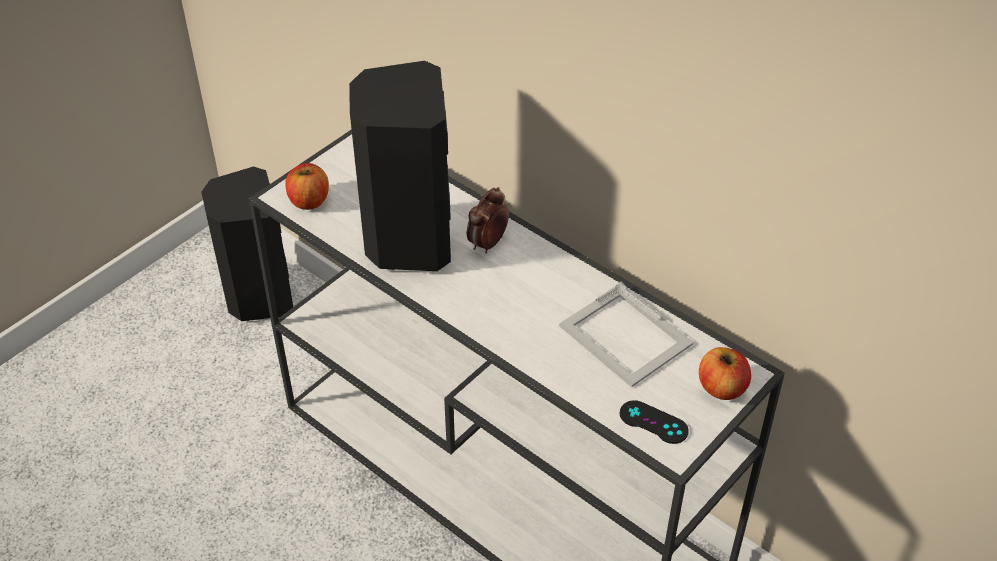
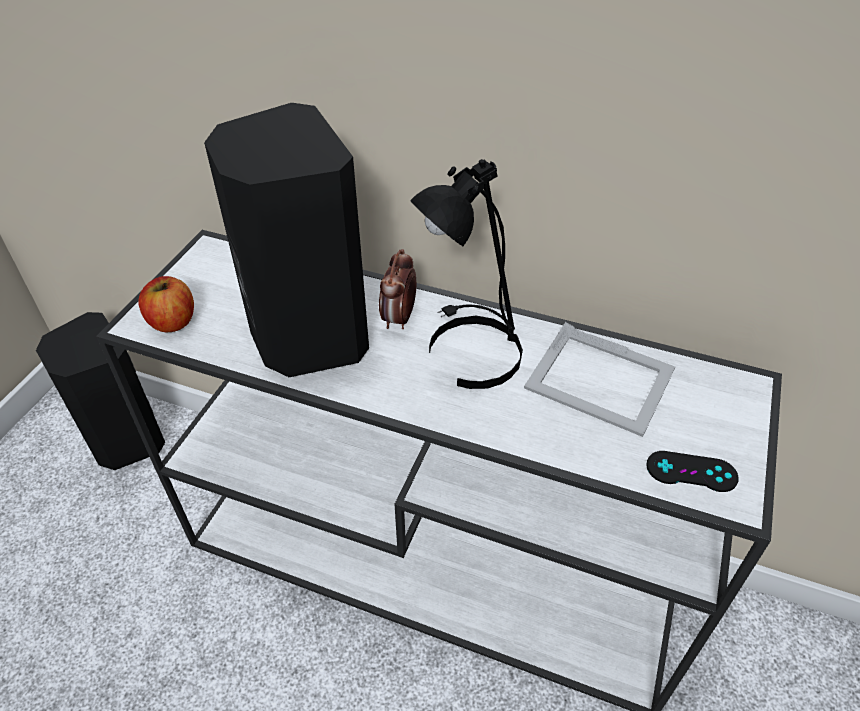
camera: 20 degrees left, 0 degrees up
(532, 285) = (470, 350): none -> black table lamp
(722, 388) = (734, 409): apple -> none

